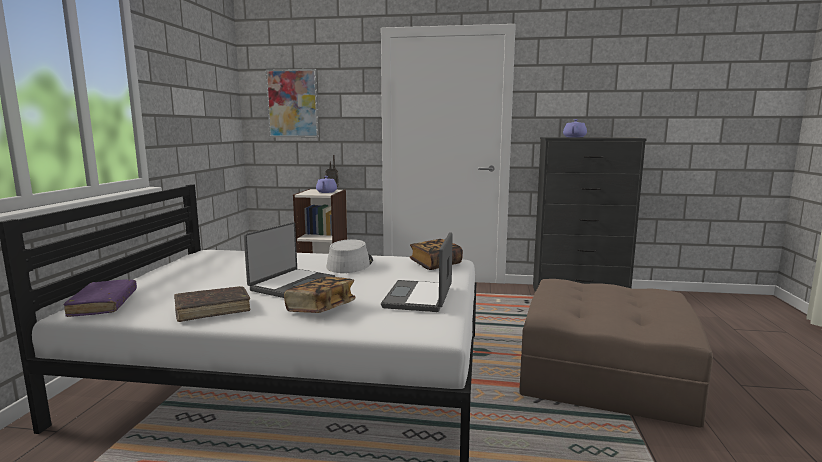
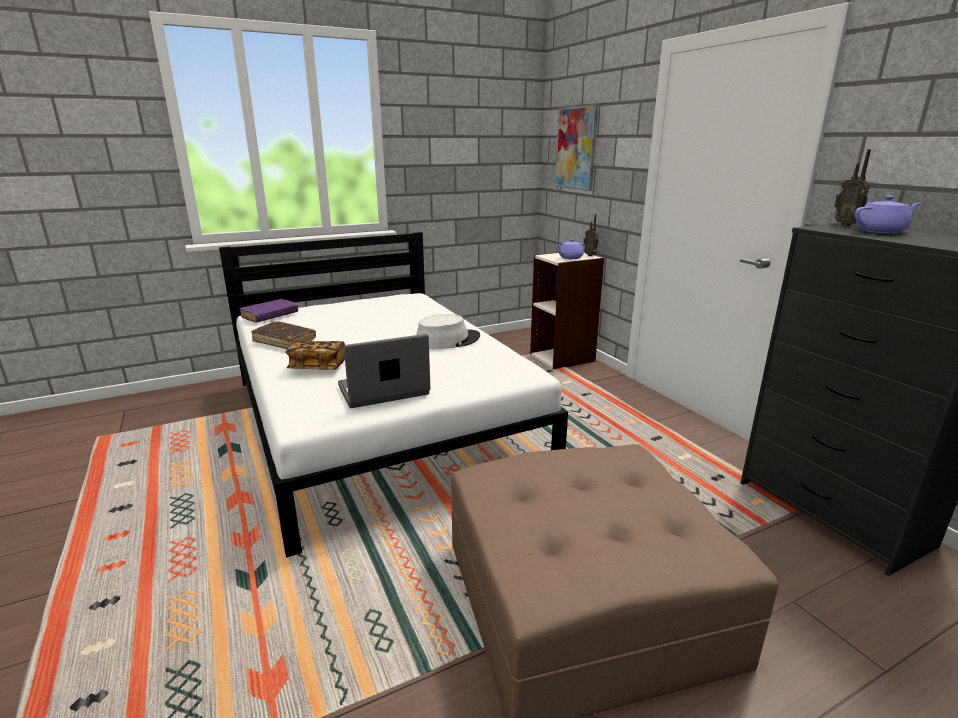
camera: 55 degrees right, 10 degrees up
(291, 284) = (363, 341): laptop -> none
(435, 264) = (502, 369): book -> none
(550, 137) = (846, 225): none -> radio

